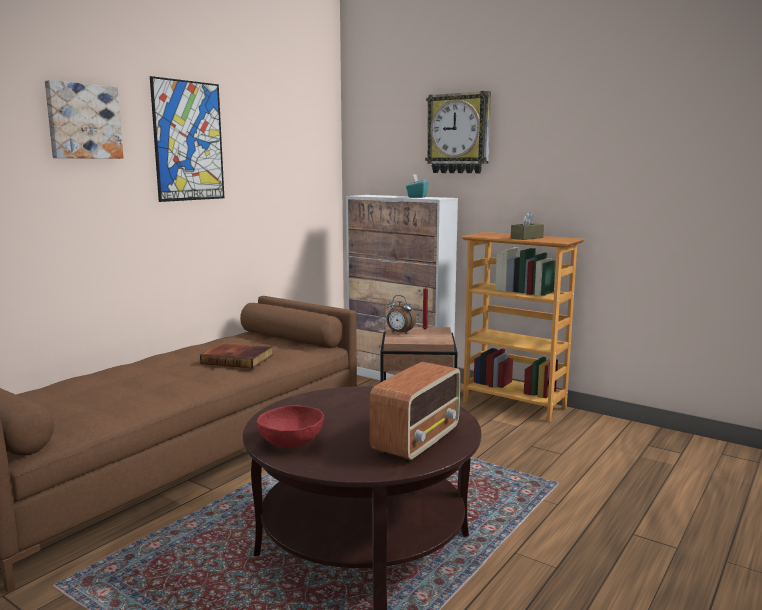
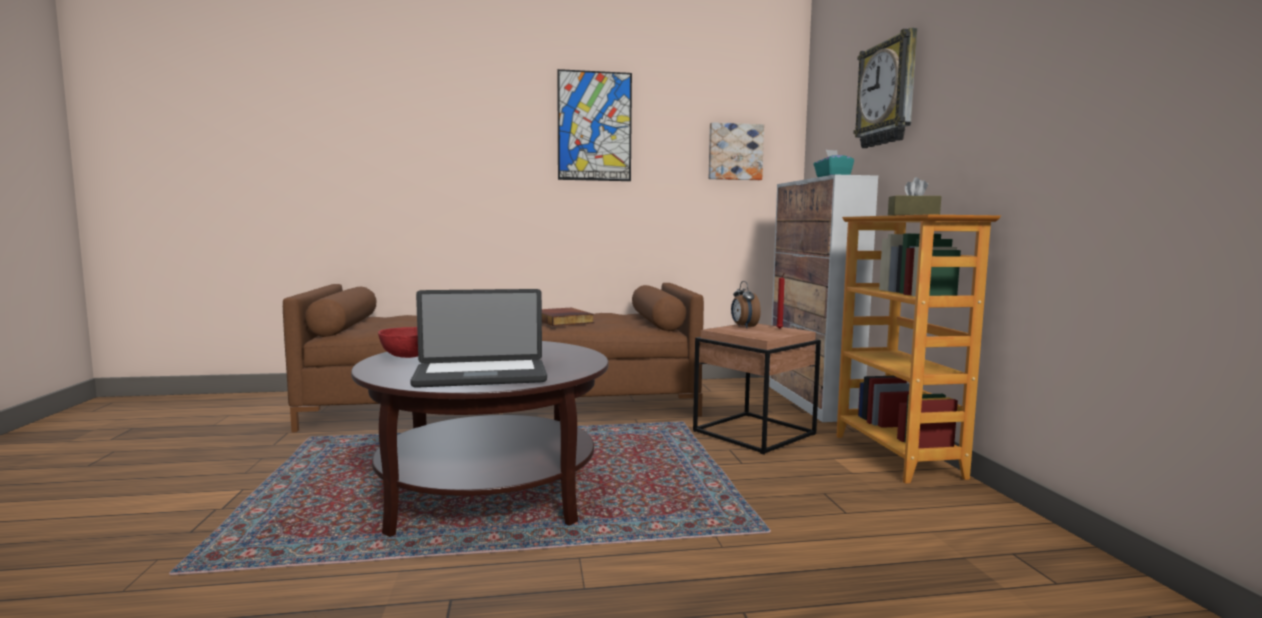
camera: 45 degrees right, 5 degrees down
(83, 121) = (491, 109): picture -> picture (735, 152)
(417, 440) = (481, 376): radio -> laptop

